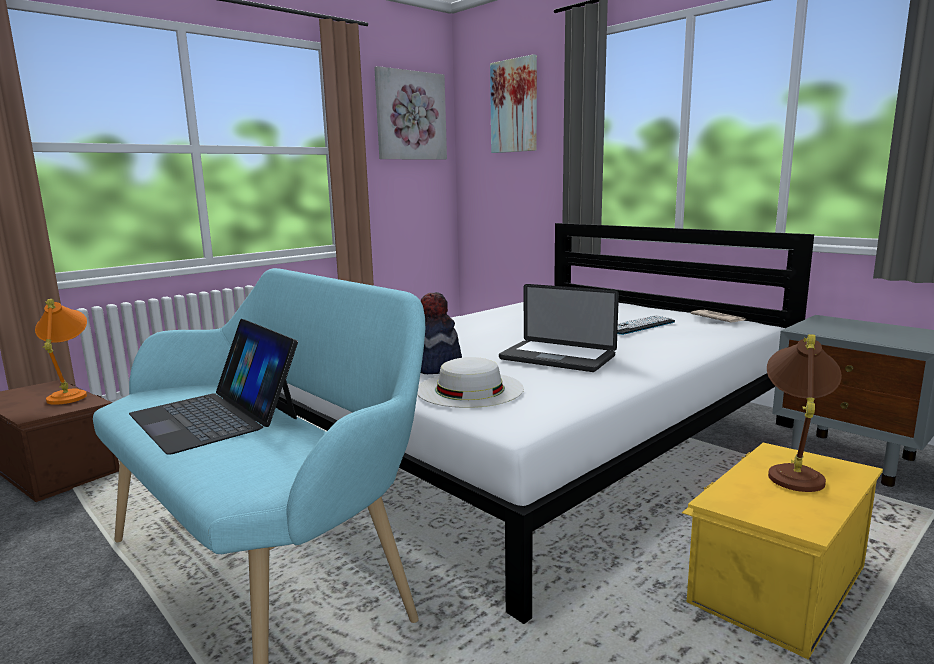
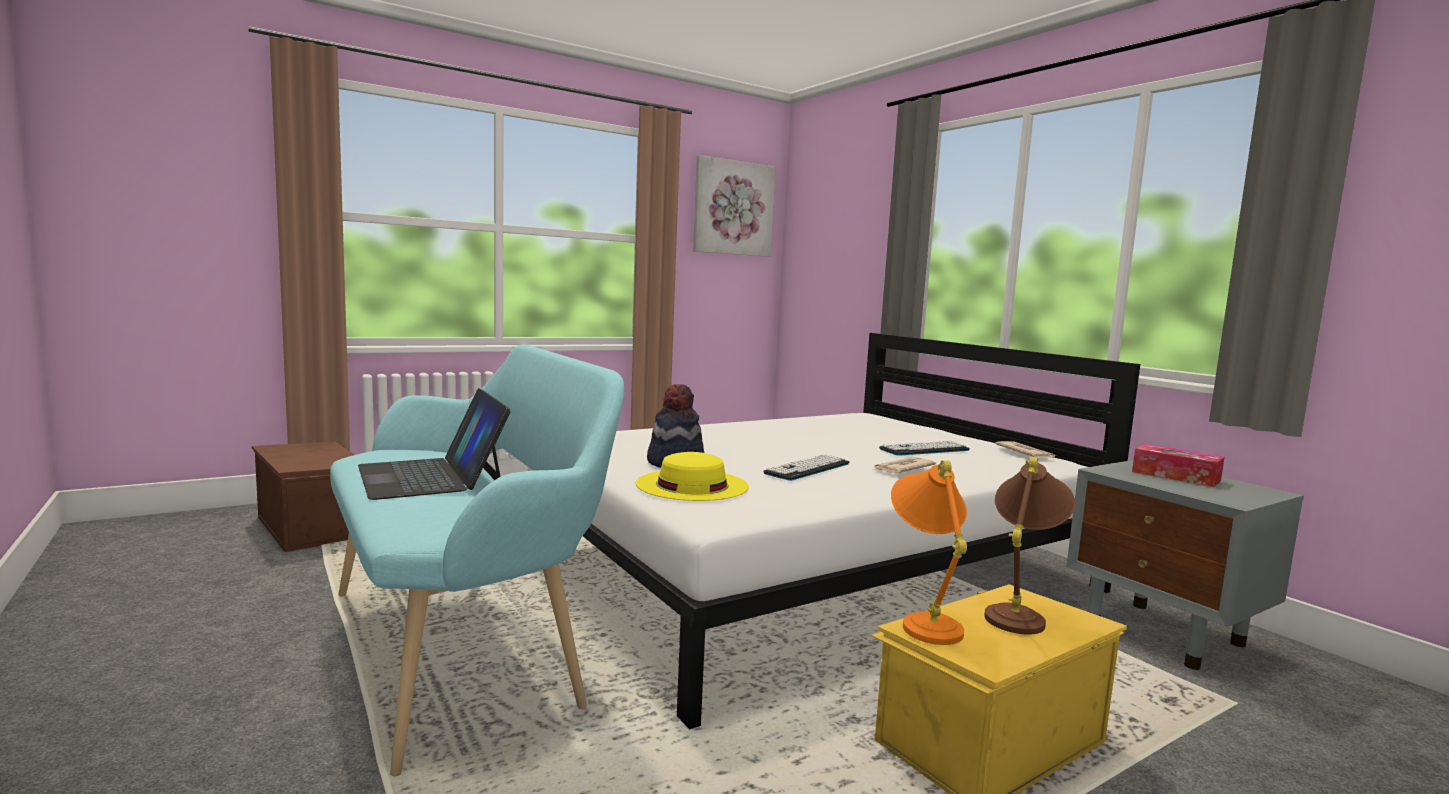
camera: 10 degrees right, 5 degrees down
(71, 394) = (337, 454): orange table lamp -> orange table lamp (925, 620)
(469, 389) = (692, 485): white hat -> yellow hat
(514, 106) = (844, 203): picture -> none
(557, 358) = (807, 468): laptop -> keyboard
(635, 347) = (902, 468): none -> newspaper
(857, 328) = (1175, 476): none -> tissue box

